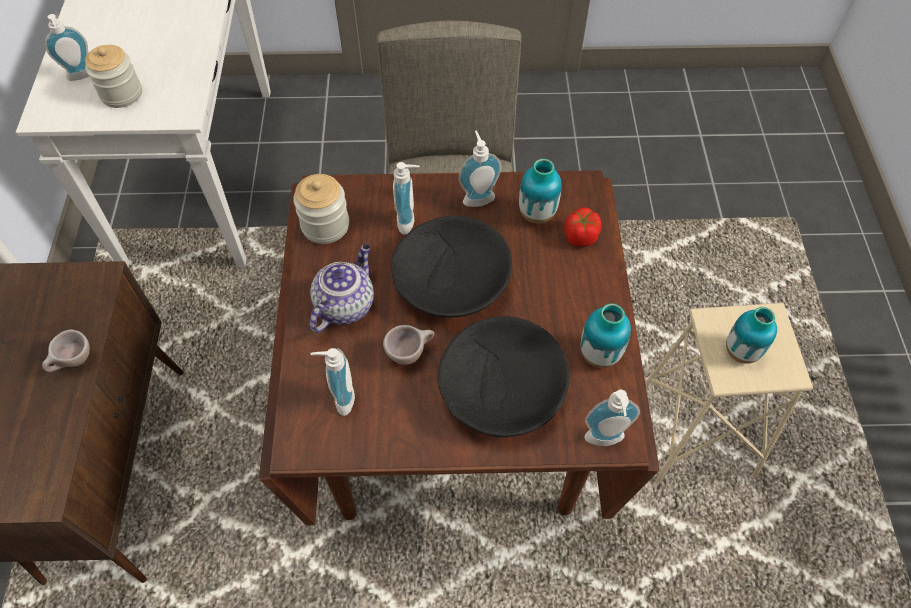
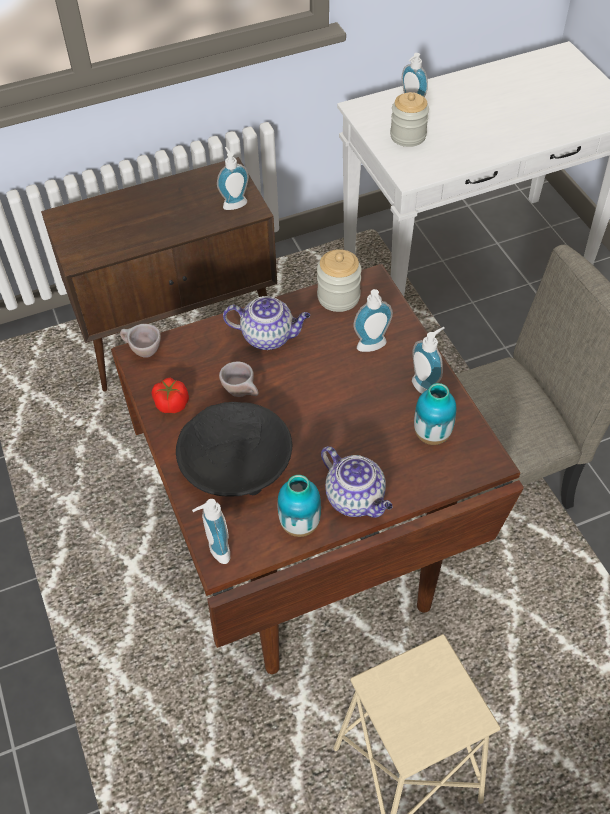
camera: 70 degrees right, 5 degrees down
(74, 363) = (178, 229): beige cup -> beige cup (142, 352)
(340, 398) = (185, 364): soap dispenser -> soap dispenser (234, 203)
(453, 281) = (325, 397): black bowl -> none
(580, 236) = (425, 475): tomato -> tomato (171, 404)
(586, 298) = (356, 499): none -> teapot
(741, 352) = (413, 694): vase -> none

